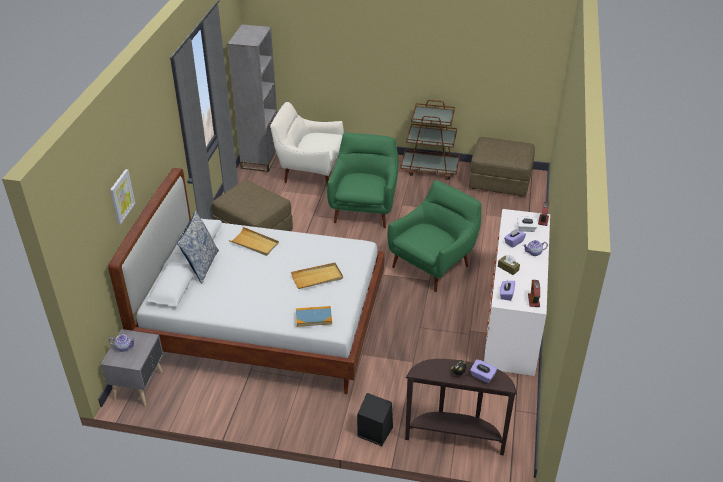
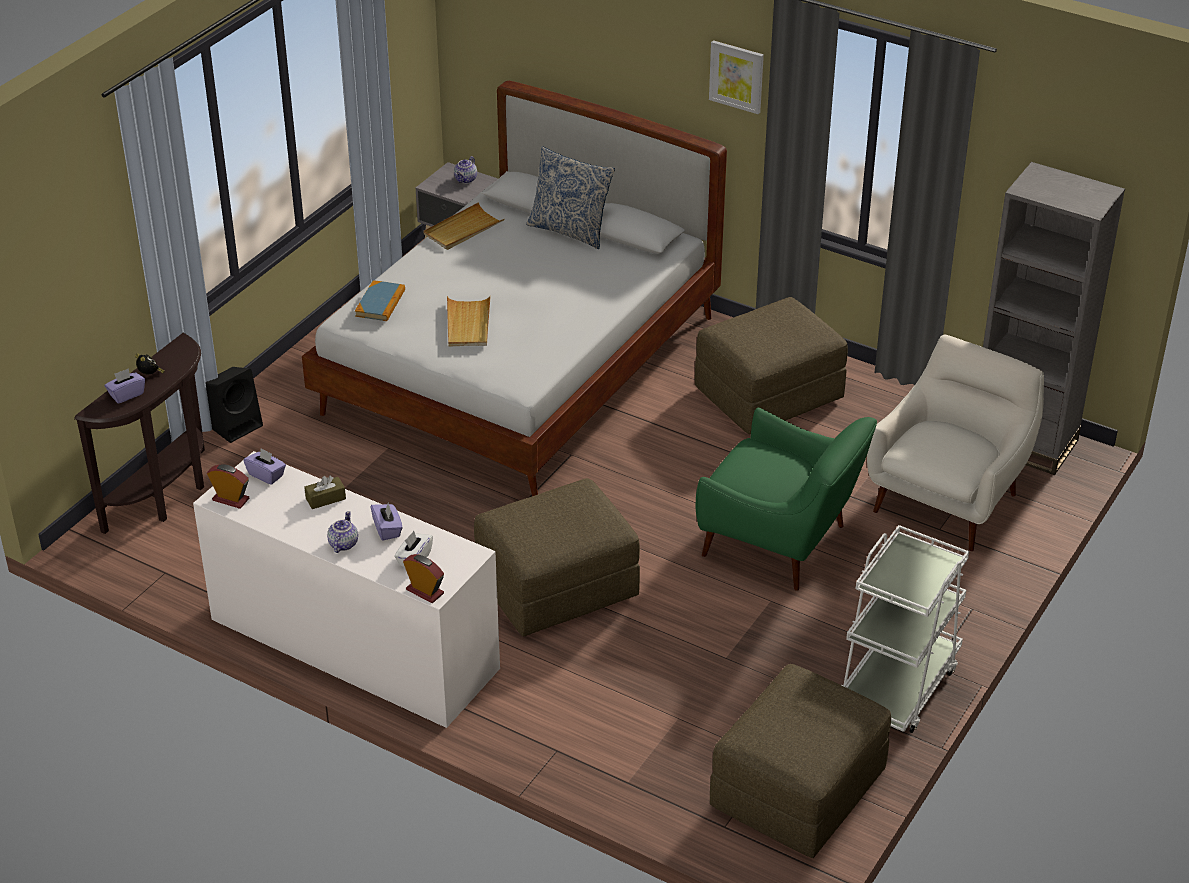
camera: 110 degrees right, 0 degrees up
(121, 196) = (585, 49): picture -> picture (737, 76)
(254, 243) = (594, 282): beige tray -> beige tray (463, 230)
(430, 168) = (897, 685): brown cart -> white cart
(432, 265) = (556, 587): green armchair -> brown ottoman

